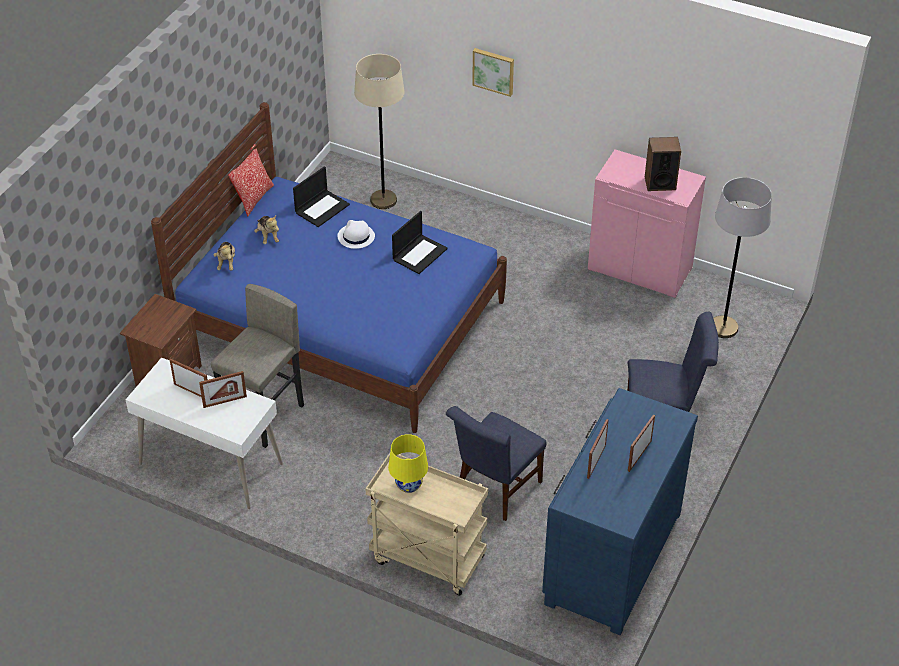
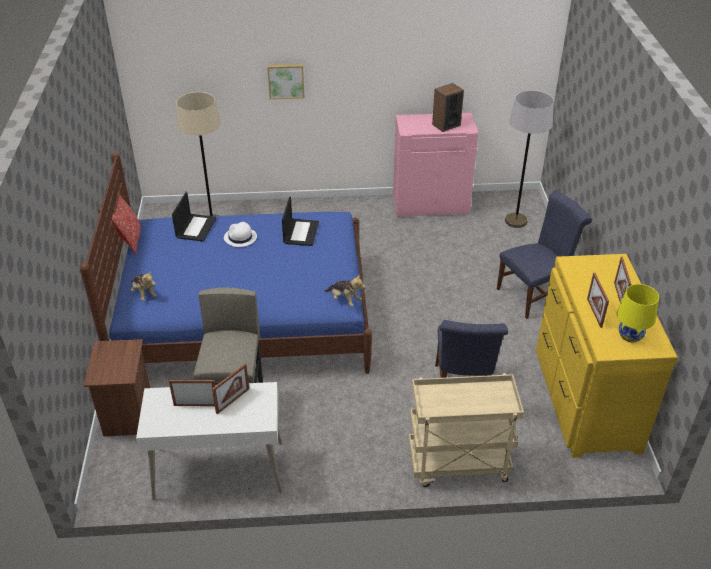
camera: 30 degrees left, 5 degrees down
(267, 236) = (165, 262): plush toy -> plush toy (344, 300)
(409, 485) = (446, 400): yellow table lamp -> yellow table lamp (630, 335)
(610, 557) = (584, 400): blue dresser -> yellow dresser

